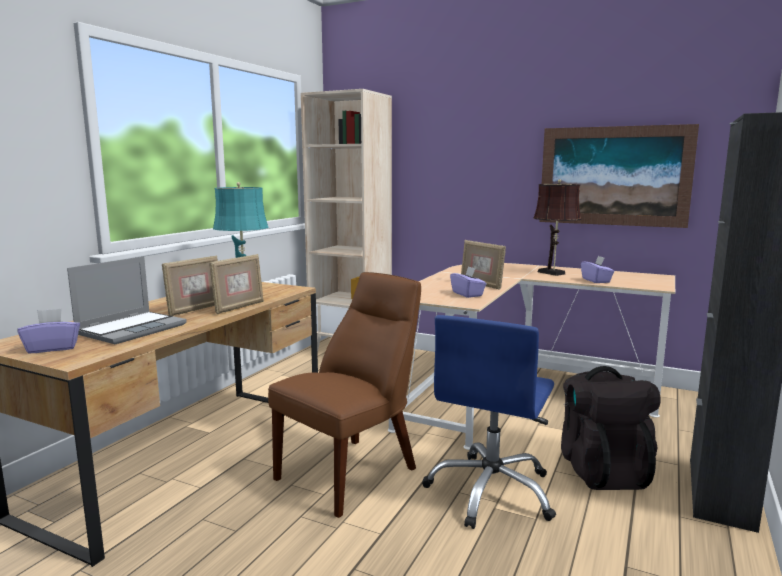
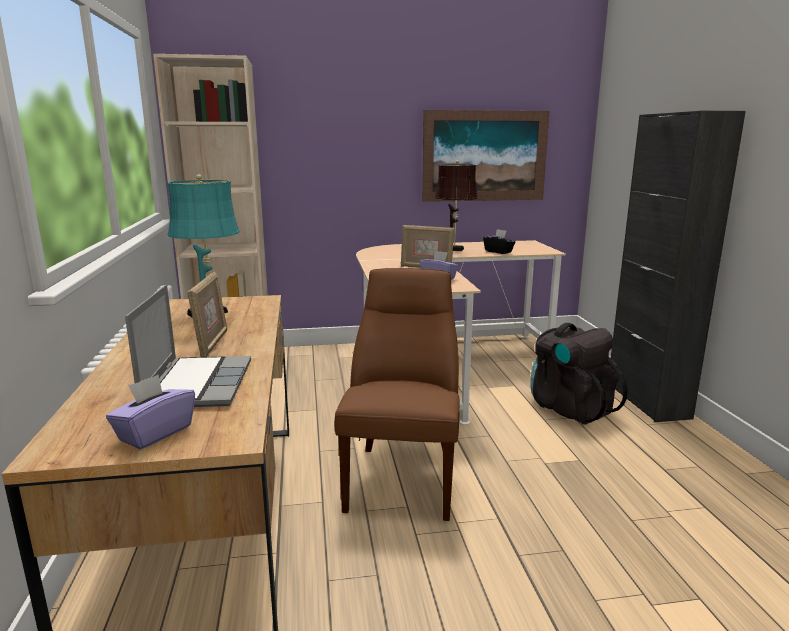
camera: 35 degrees left, 5 degrees up
(239, 307) = (258, 331): picture frame -> none
(491, 491) = (527, 451): blue office chair -> none
(596, 280) = (498, 252): purple tissue box -> black tissue box

